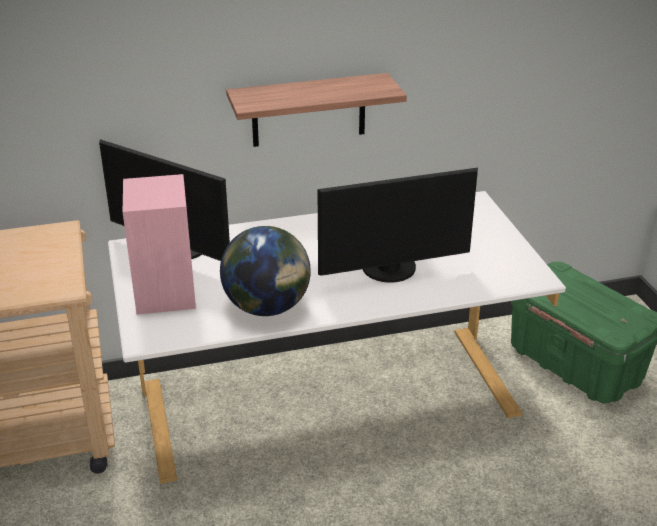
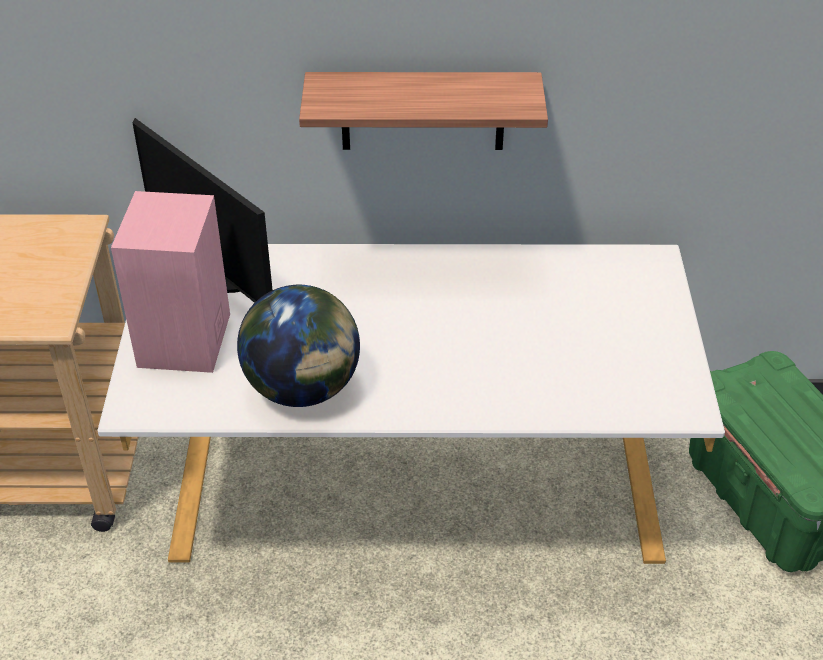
camera: 15 degrees right, 10 degrees up
(391, 270) = (489, 359): monitor -> none

